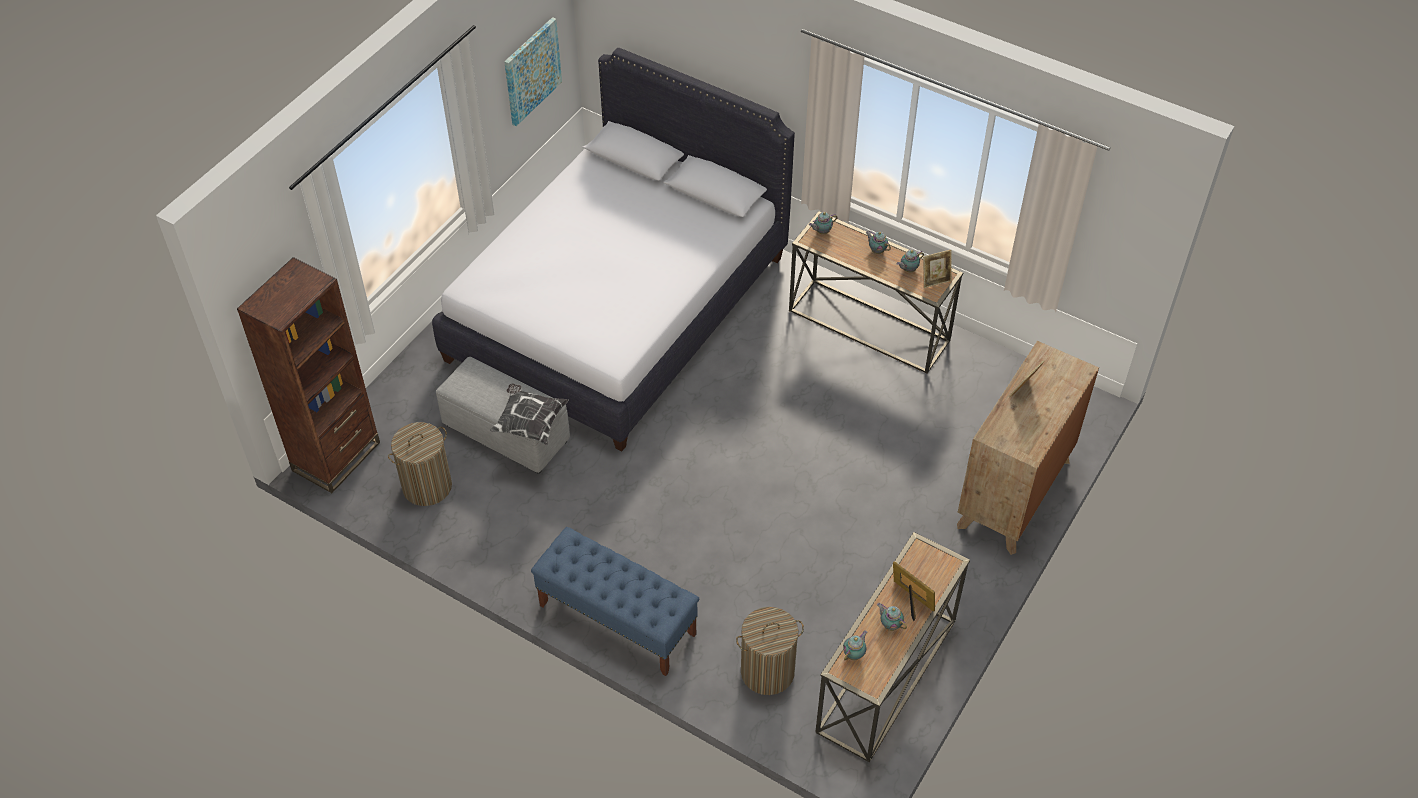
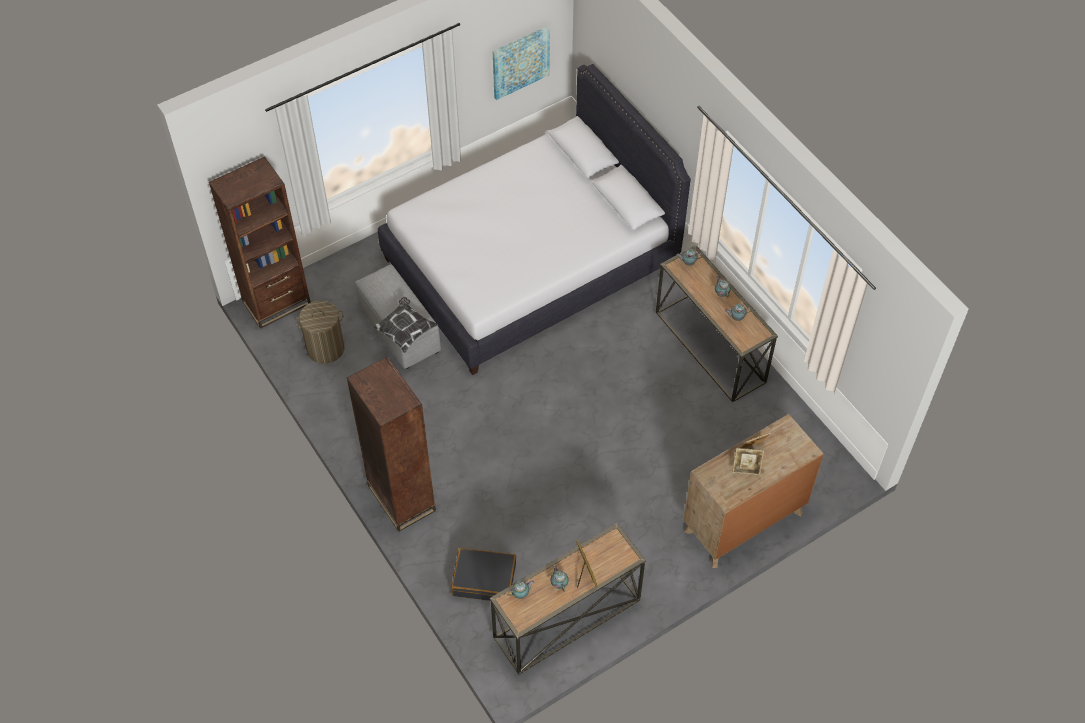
camera: 25 degrees right, 5 degrees up
(617, 619) = (402, 498): blue bench -> brown bookcase
(767, 671) = (484, 579): laundry basket -> black suitcase
(935, 280) = (752, 334): picture frame -> picture frame (746, 469)

